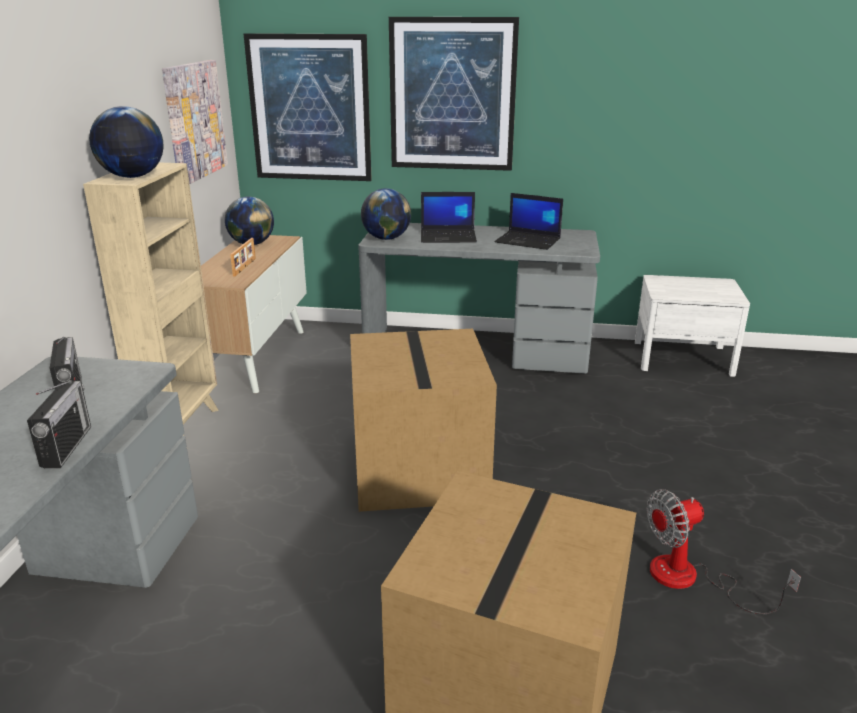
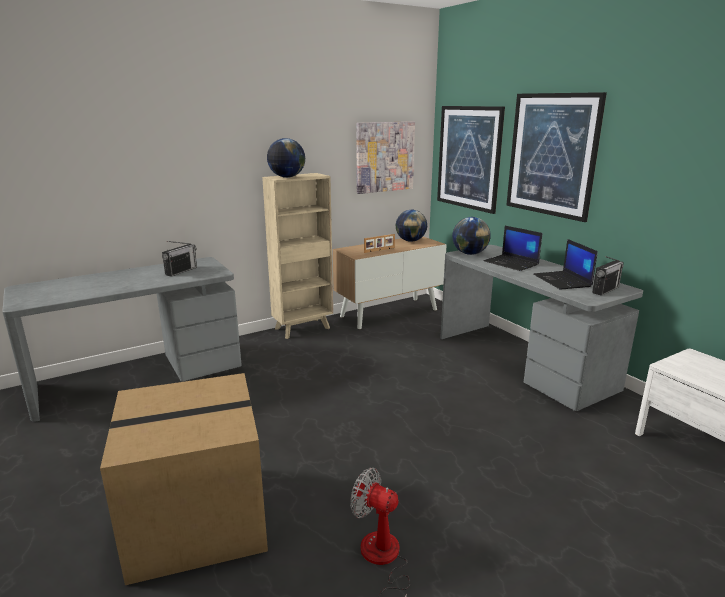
camera: 50 degrees right, 5 degrees down
(66, 446) = (138, 286): radio -> radio (605, 290)
(416, 468) = (359, 401): cardboard box -> none

